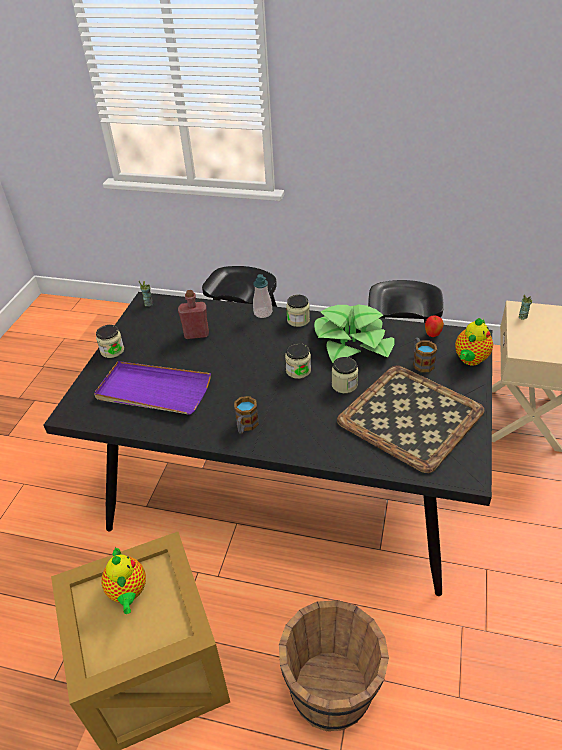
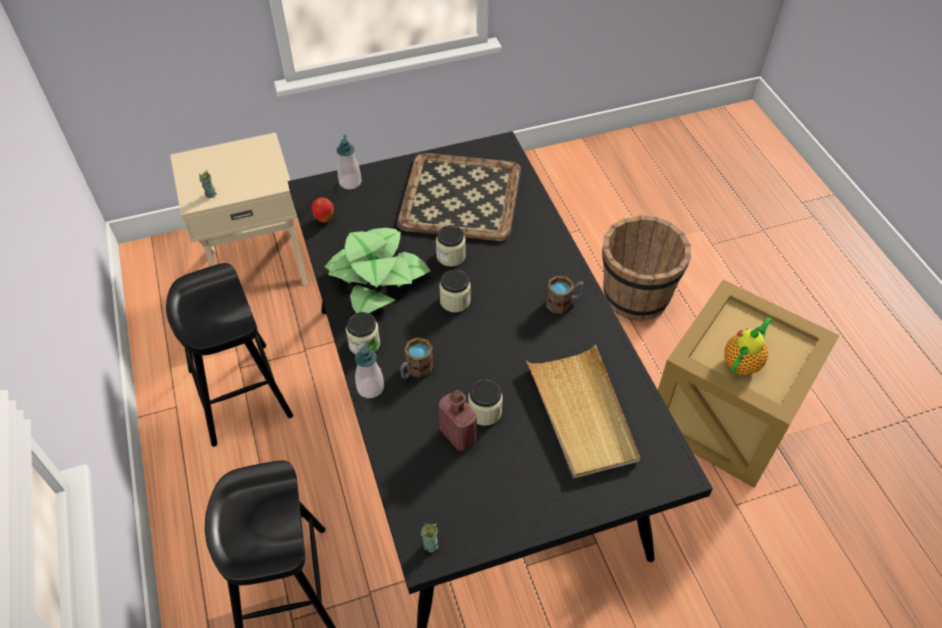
camera: 125 degrees left, 10 degrees up
(112, 350) = (553, 513): jar -> jar (485, 411)
(153, 391) = (582, 413): purple tray -> beige tray
(421, 362) = (377, 213): mug -> mug (415, 370)
(470, 360) = (350, 182): teapot -> soap dispenser

